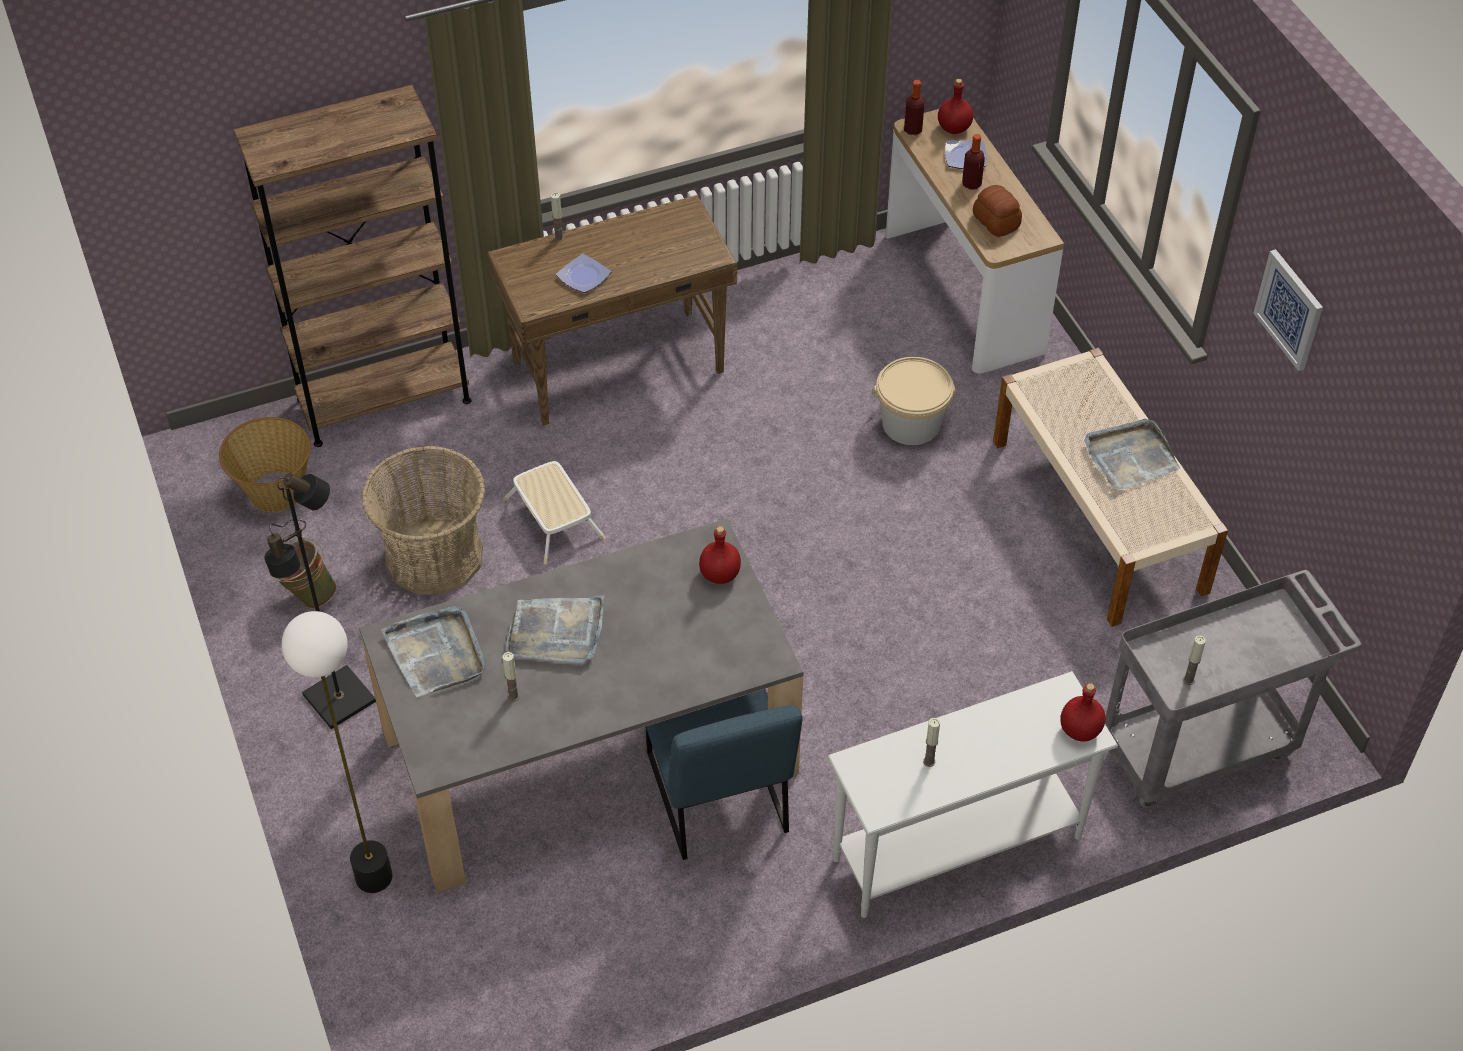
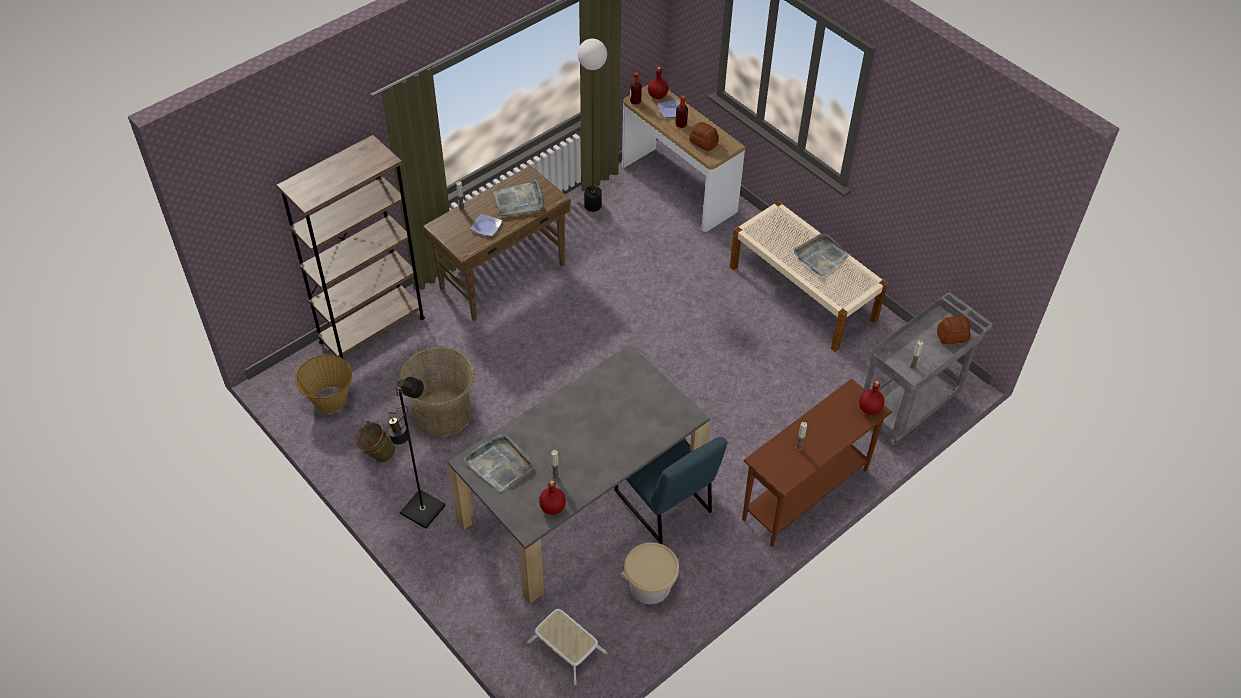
camera: 20 degrees left, 0 degrees up
(374, 876) = (489, 605): floor lamp -> floor lamp (593, 205)
(553, 518) = (503, 373): beige step ladder -> beige step ladder (566, 648)
(556, 632) = (563, 433): grey tray -> grey tray (518, 201)
(720, 575) = (641, 376): red bottle -> red bottle (553, 507)
(911, 423) = (681, 268): beige bucket -> beige bucket (650, 586)
(956, 851) = (805, 496): white console table -> brown console table
(1282, 646) = (951, 336): none -> bread
(1290, 309) = (910, 152): picture -> none

